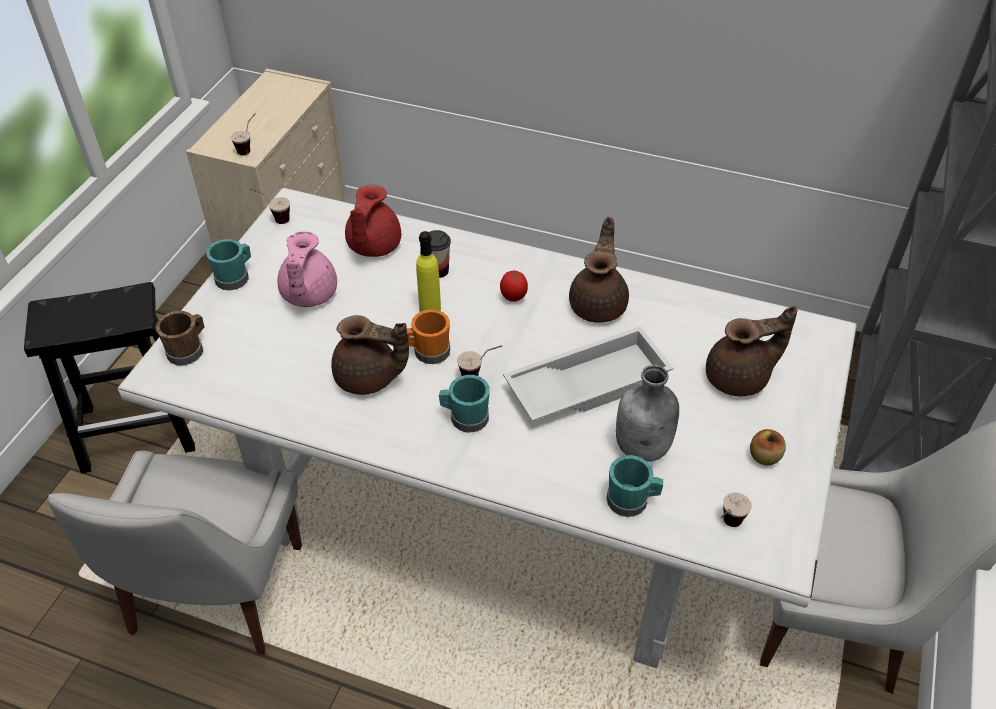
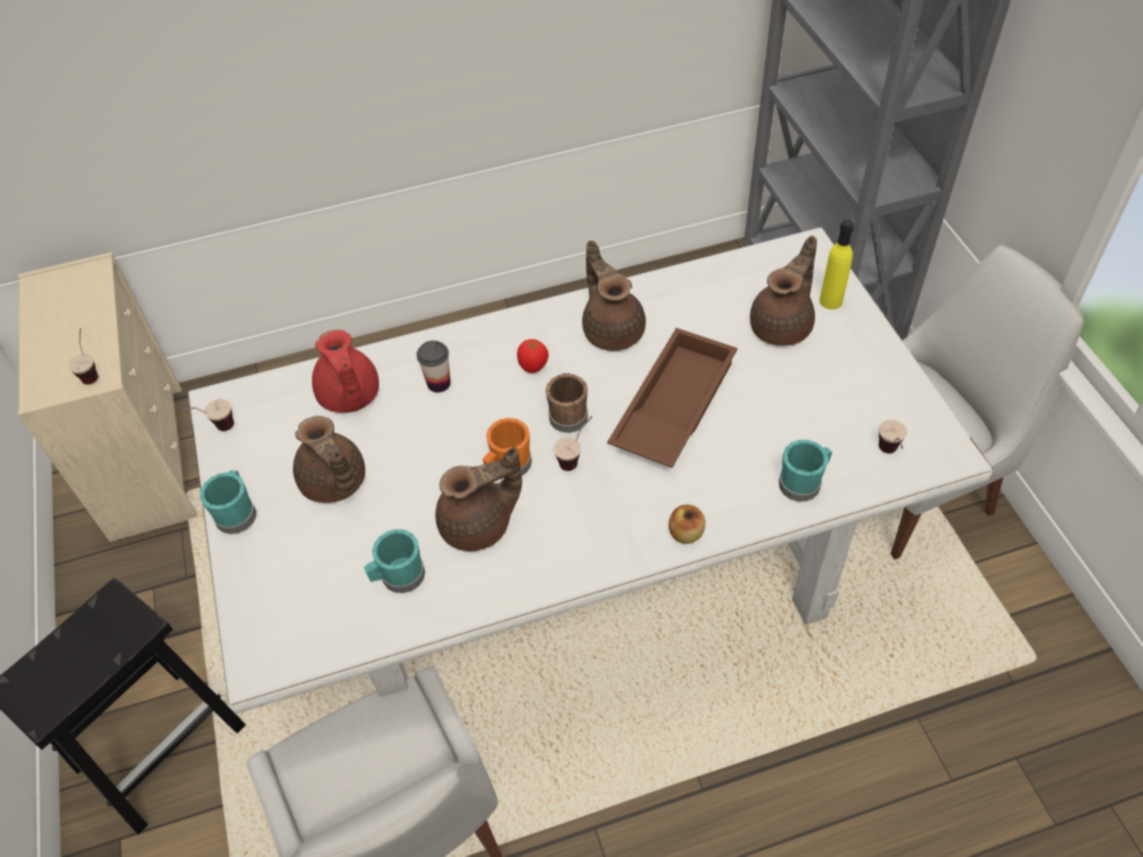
camera: 35 degrees left, 5 degrees up
(188, 350) = (267, 616): brown mug -> brown mug (568, 414)
(308, 295) = (334, 484): pink teapot -> brown teapot
(430, 309) = (468, 424): yellow bottle -> yellow bottle (830, 301)
(465, 417) = (602, 503): turquoise mug -> turquoise mug (398, 577)
(587, 383) = (671, 406): white tray -> brown tray
(643, 447) = (768, 432): grey bottle -> none
(764, 457) = (861, 380): apple -> apple (686, 533)

